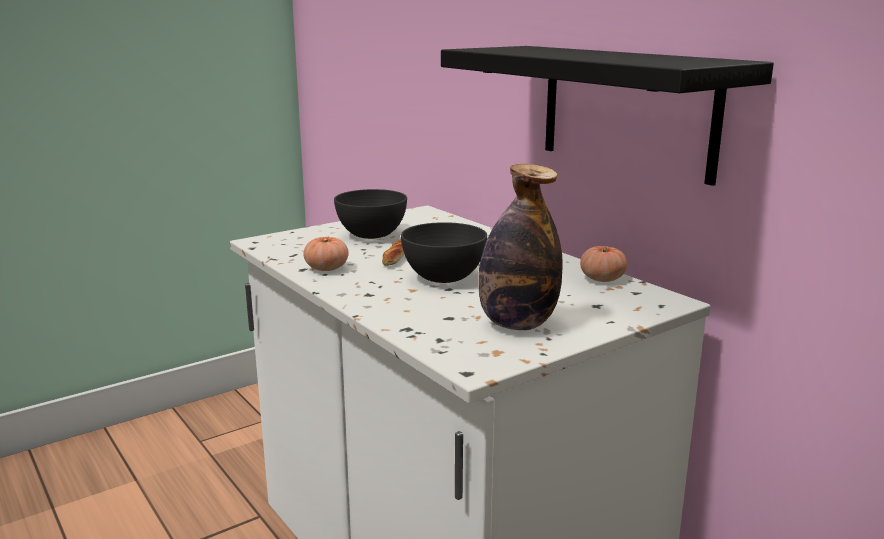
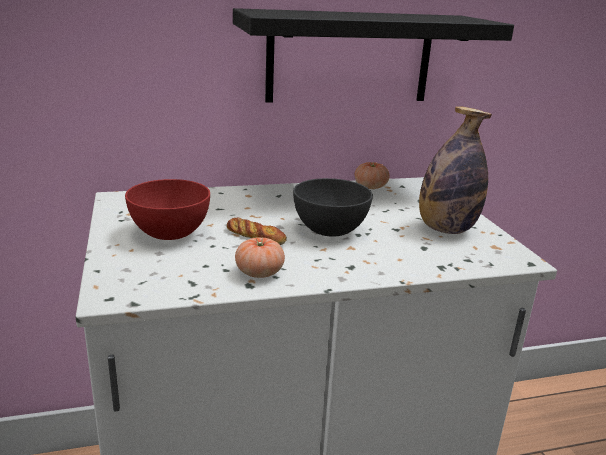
camera: 70 degrees left, 5 degrees up
(372, 235) = (170, 233): grey bowl -> red bowl

